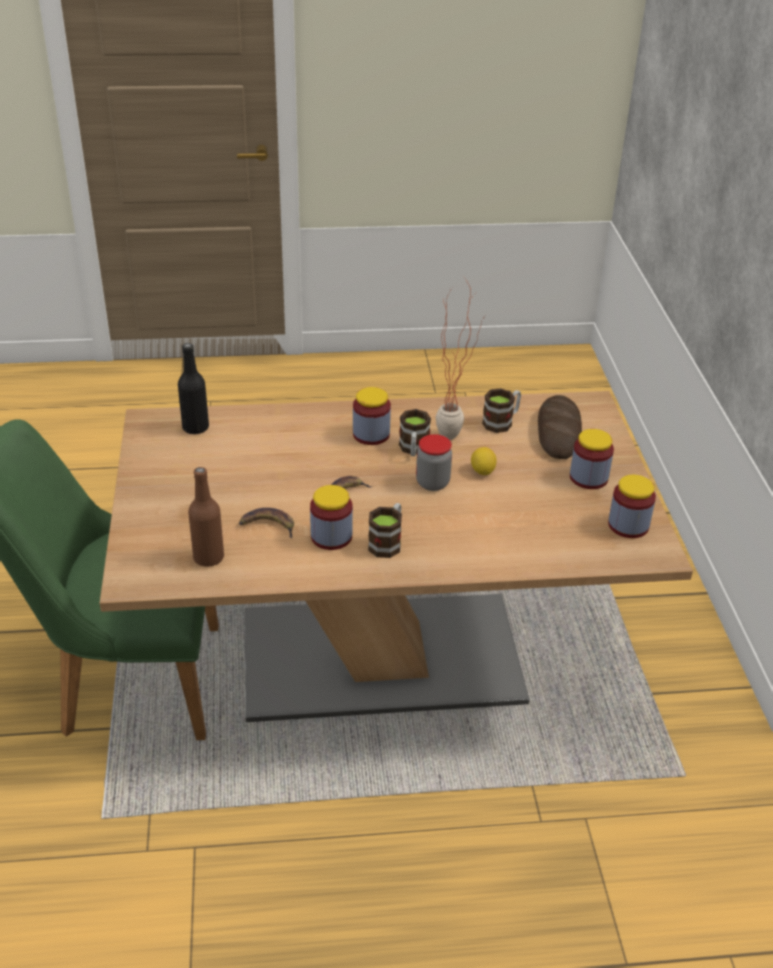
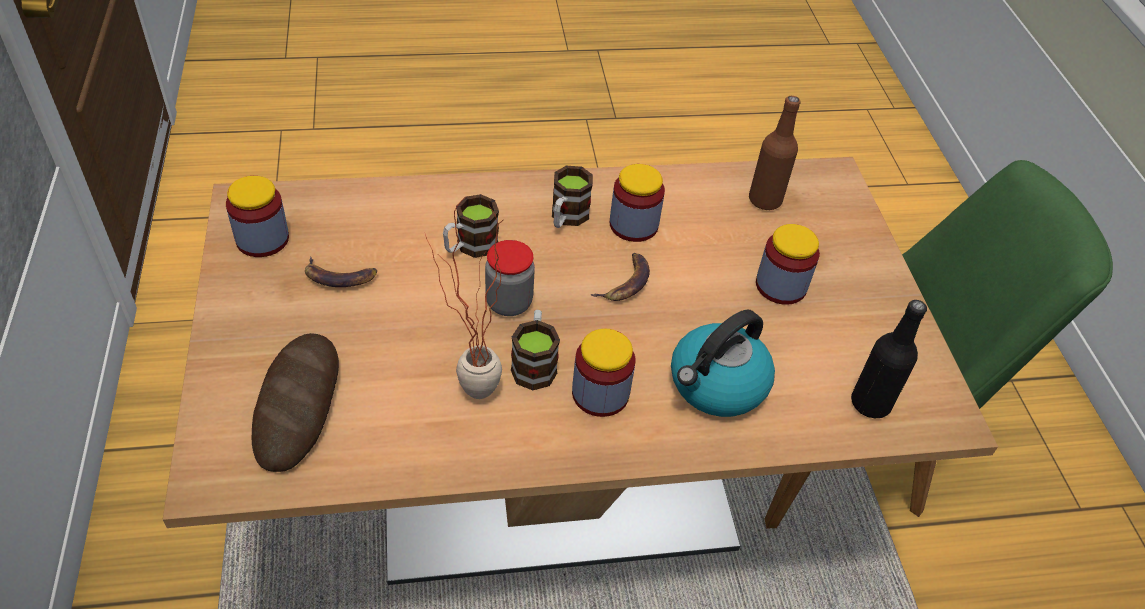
camera: 175 degrees right, 10 degrees up
(268, 525) = (712, 239): banana -> banana (339, 277)
(294, 437) = (717, 385): none -> kettle
(482, 471) = (436, 323): lemon -> none
(502, 422) = (387, 426): mug -> mug (470, 247)
(588, 477) = (284, 313): jar -> jar (781, 286)

